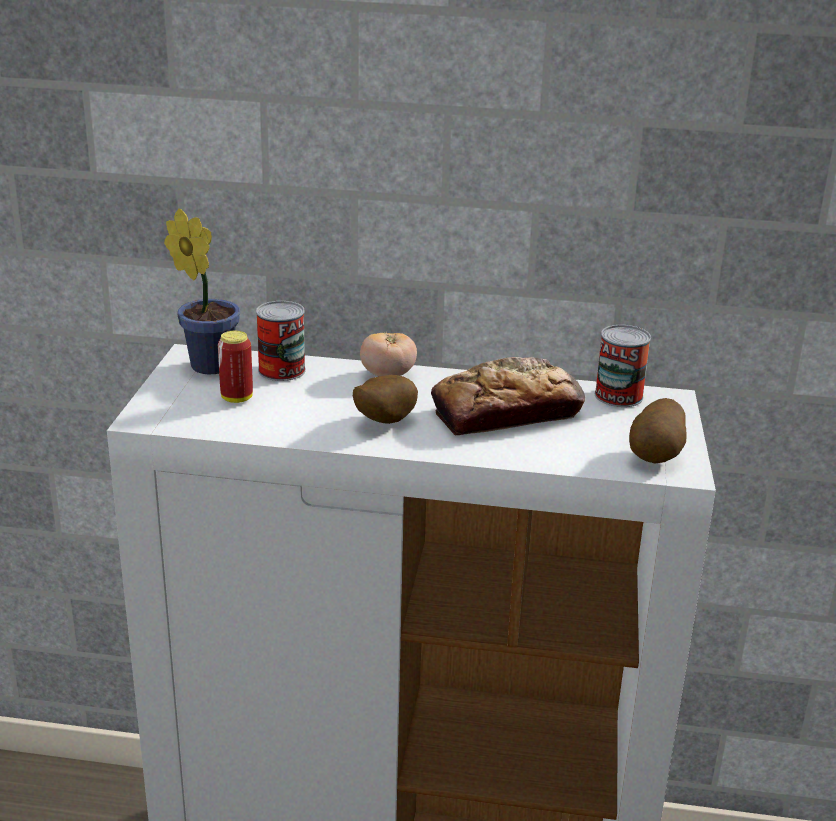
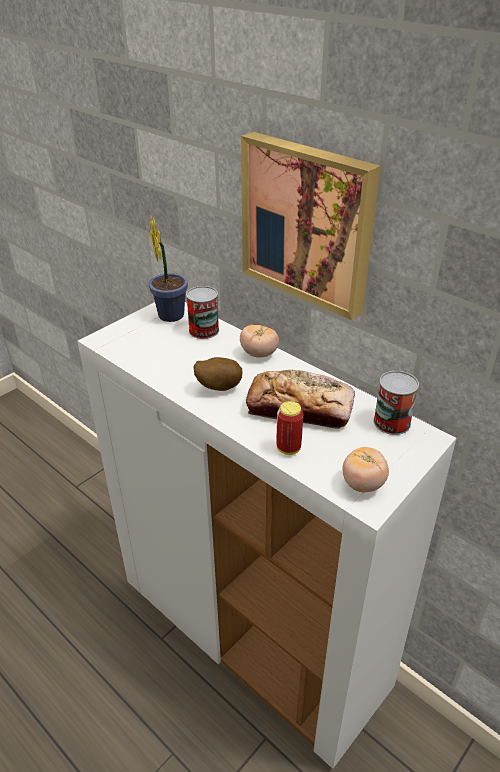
camera: 35 degrees right, 10 degrees up
(237, 398) = (159, 342): can -> can (288, 448)
(441, 168) = (308, 223): none -> picture
(656, 457) = (363, 484): potato -> tomato

